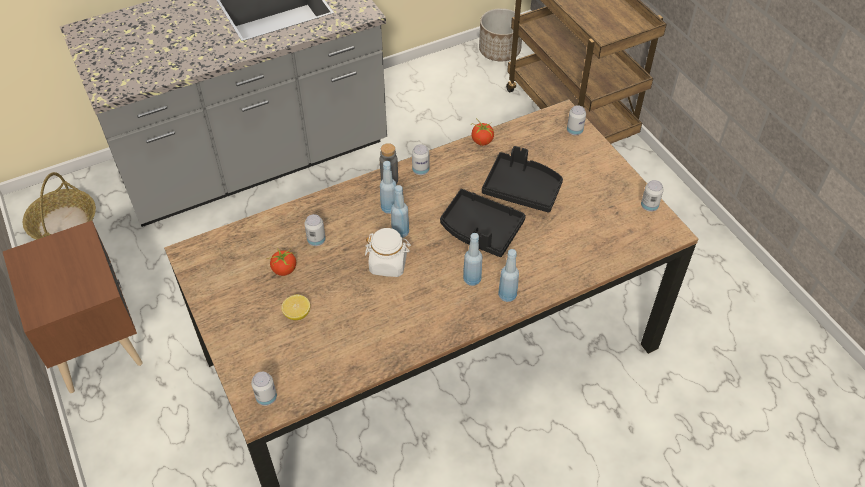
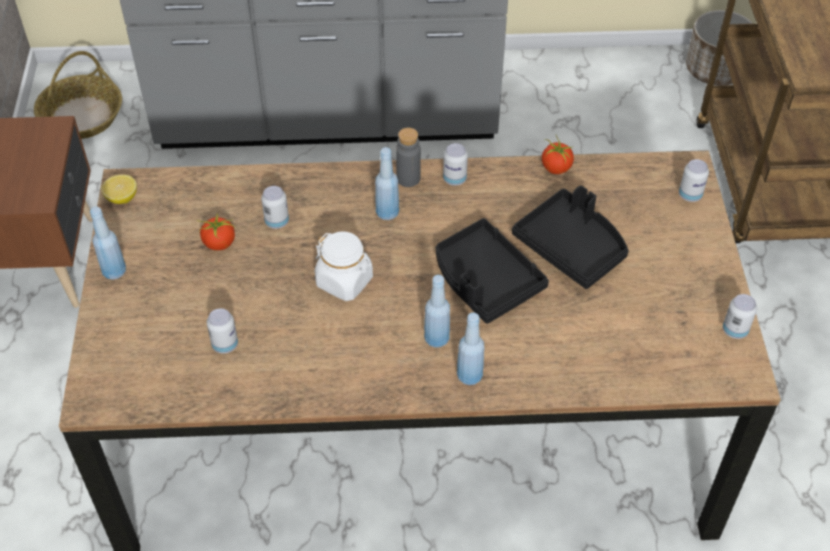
camera: 25 degrees right, 0 degrees up
(266, 397) = (110, 386): can -> can (225, 345)
(297, 314) = (202, 301): lemon -> lemon (122, 198)
(400, 232) = (383, 247): blue bottle -> blue bottle (114, 271)

